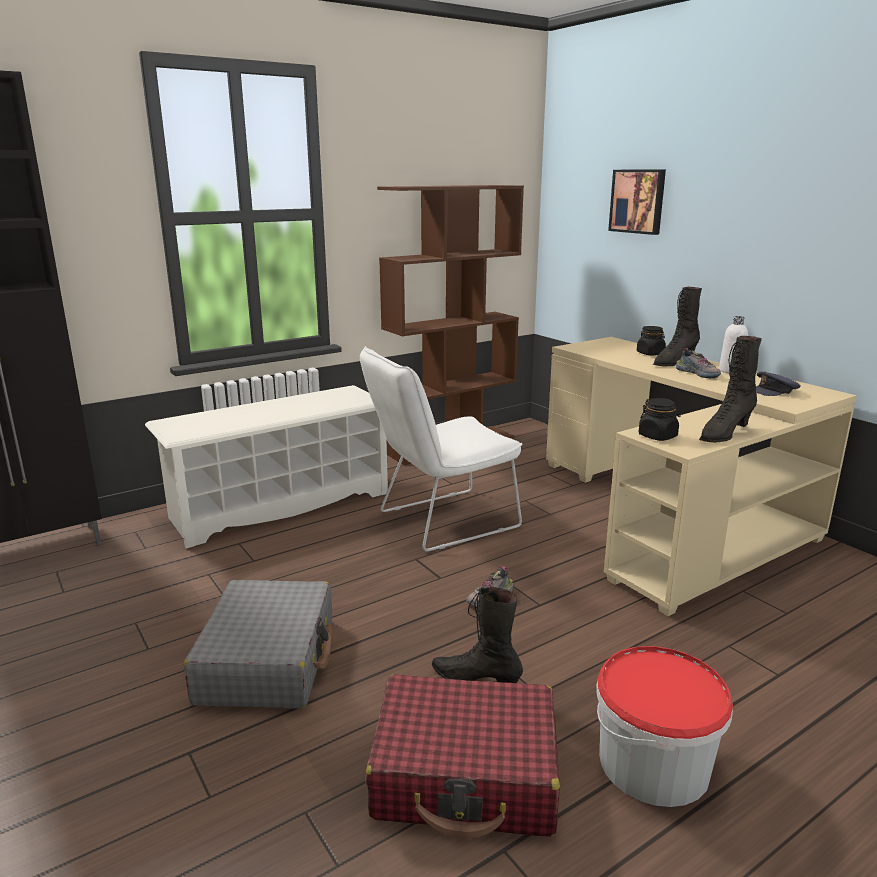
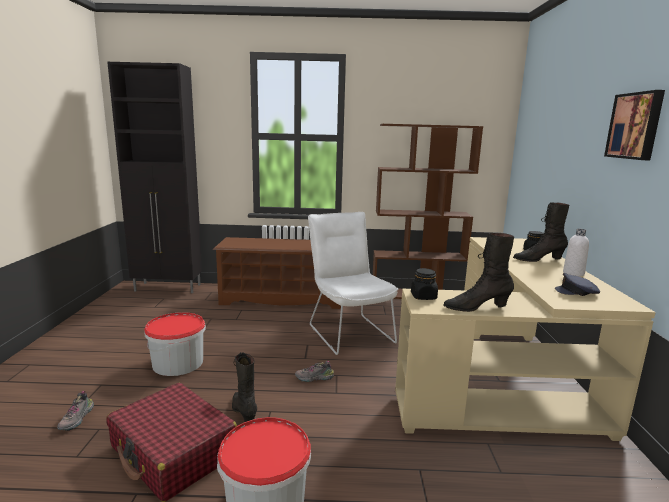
camera: 35 degrees right, 5 degrees down
(268, 660) = (178, 363): grey suitcase -> bucket
(280, 505) = (283, 299): white shoe rack -> brown shoe rack
(440, 521) = (348, 331): white chair -> white chair turned 60 degrees clockwise
(638, 201) = (555, 138): picture -> picture (635, 126)
(698, 374) = (538, 270): shoe -> shoe (77, 419)

